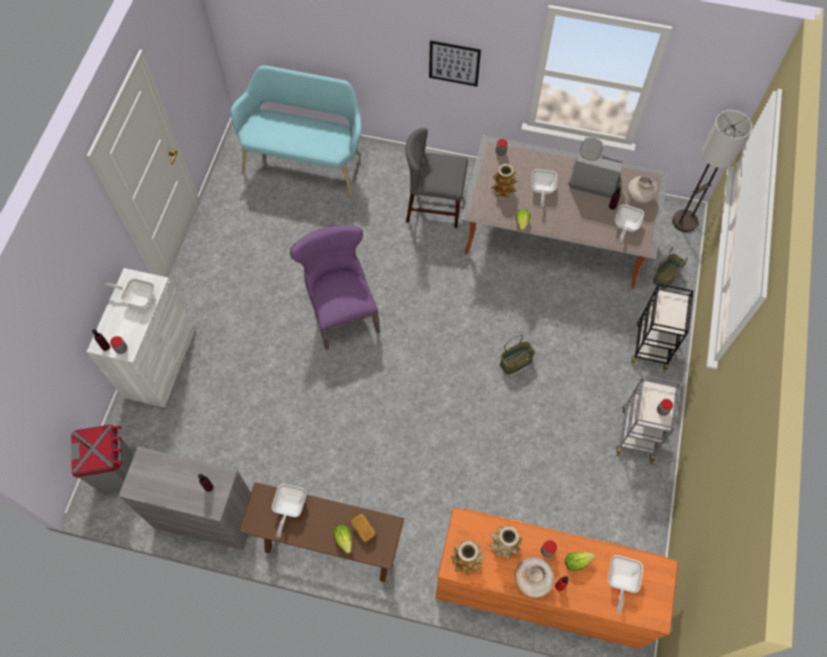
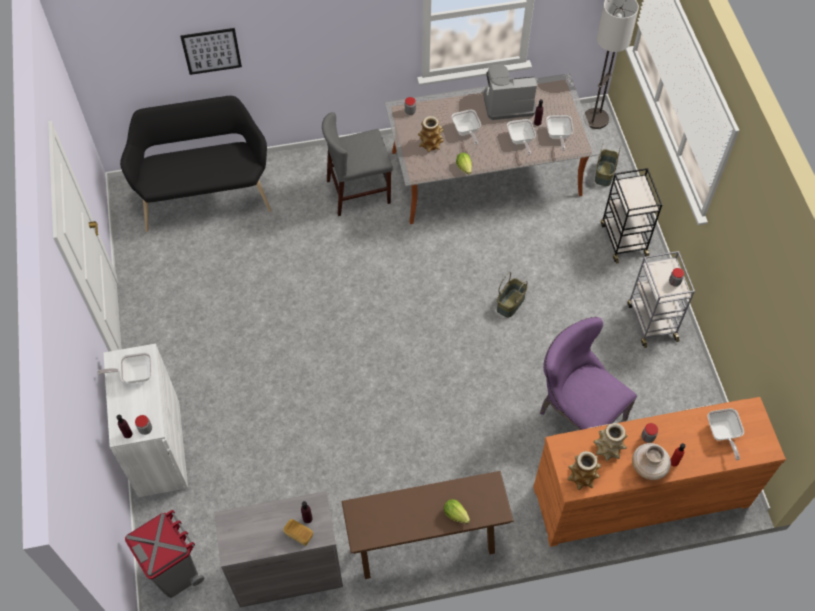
camera: 25 degrees left, 5 degrees down
(289, 508) = (388, 509): frying pan -> frying pan (520, 141)
(305, 160) = (205, 195): turquoise bench -> black bench
(341, 311) = (319, 324): purple chair -> purple chair (576, 414)
(363, 529) = (469, 497): bread -> bread (299, 534)
(454, 63) = (340, 39): picture -> picture (211, 51)
(578, 561) = (679, 434): lettuce -> none
(639, 197) = (557, 105): beige vase -> none

